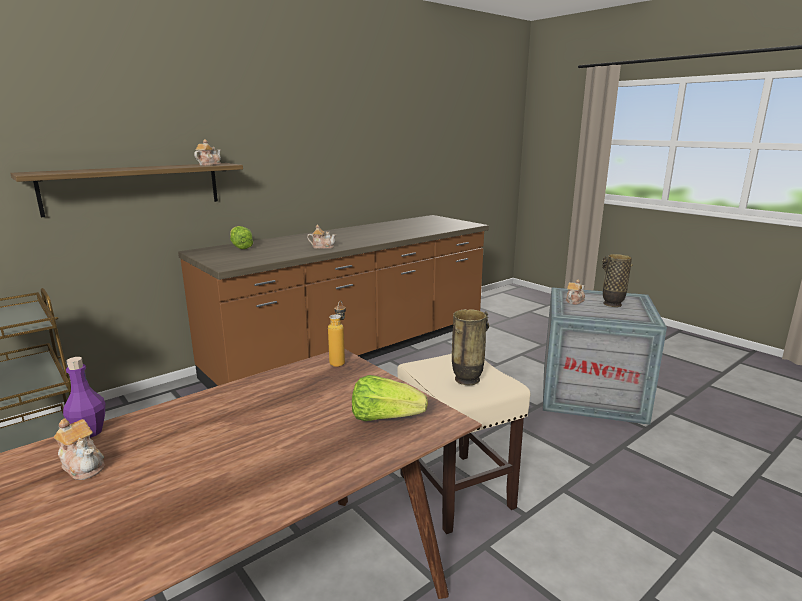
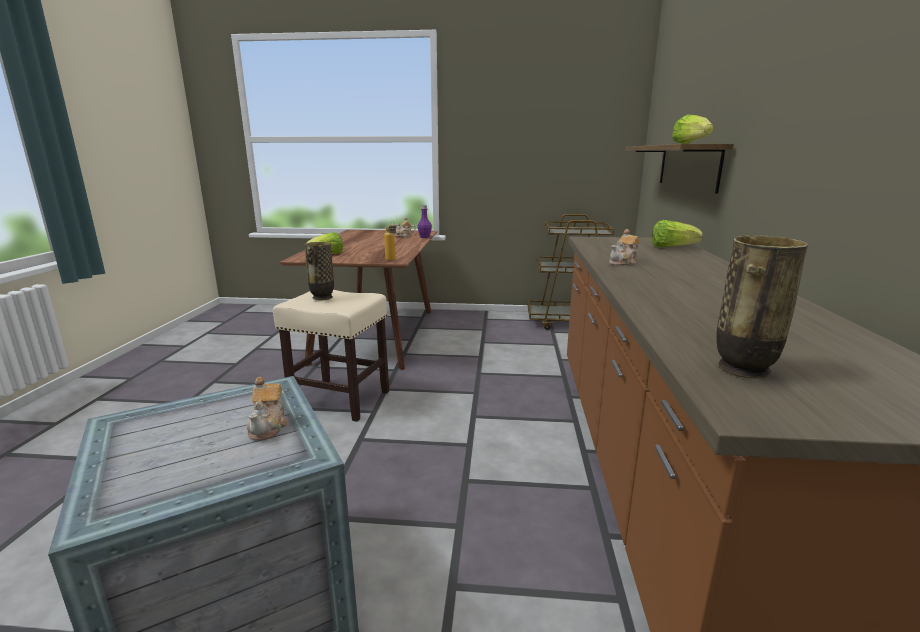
camera: 135 degrees right, 0 degrees up
(208, 164) = (691, 143): teapot -> lettuce
(612, 304) = (183, 448): vase -> vase (744, 370)

